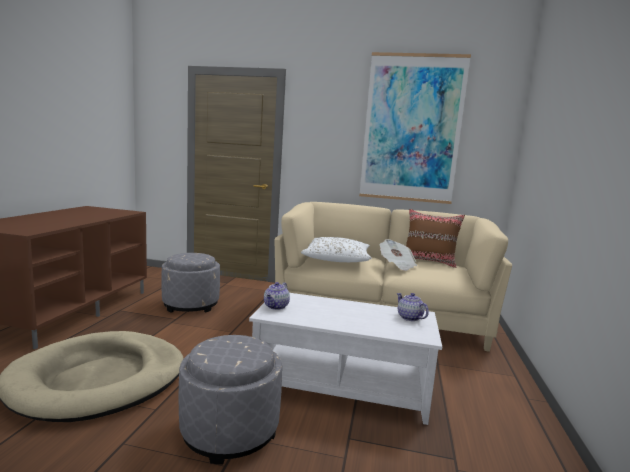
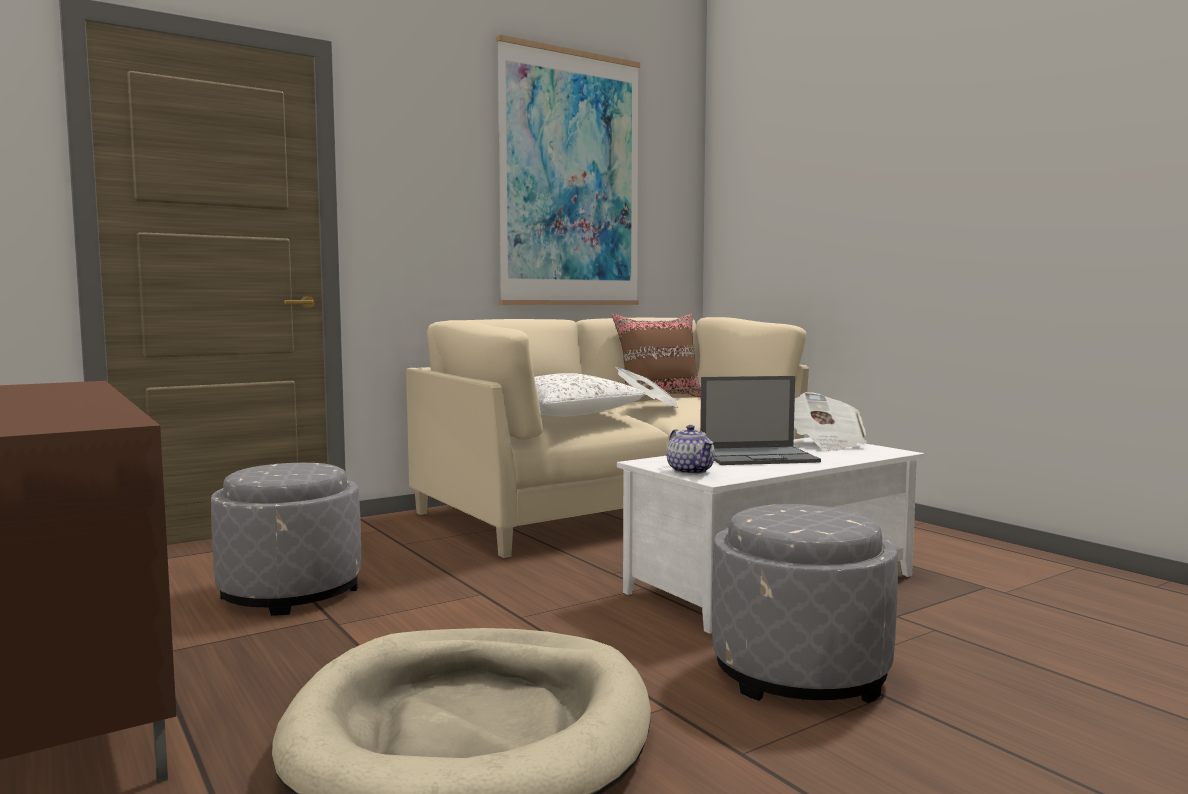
camera: 45 degrees left, 5 degrees down
(339, 311) = (759, 456): none -> laptop
(409, 317) = (824, 444): teapot -> newspaper

